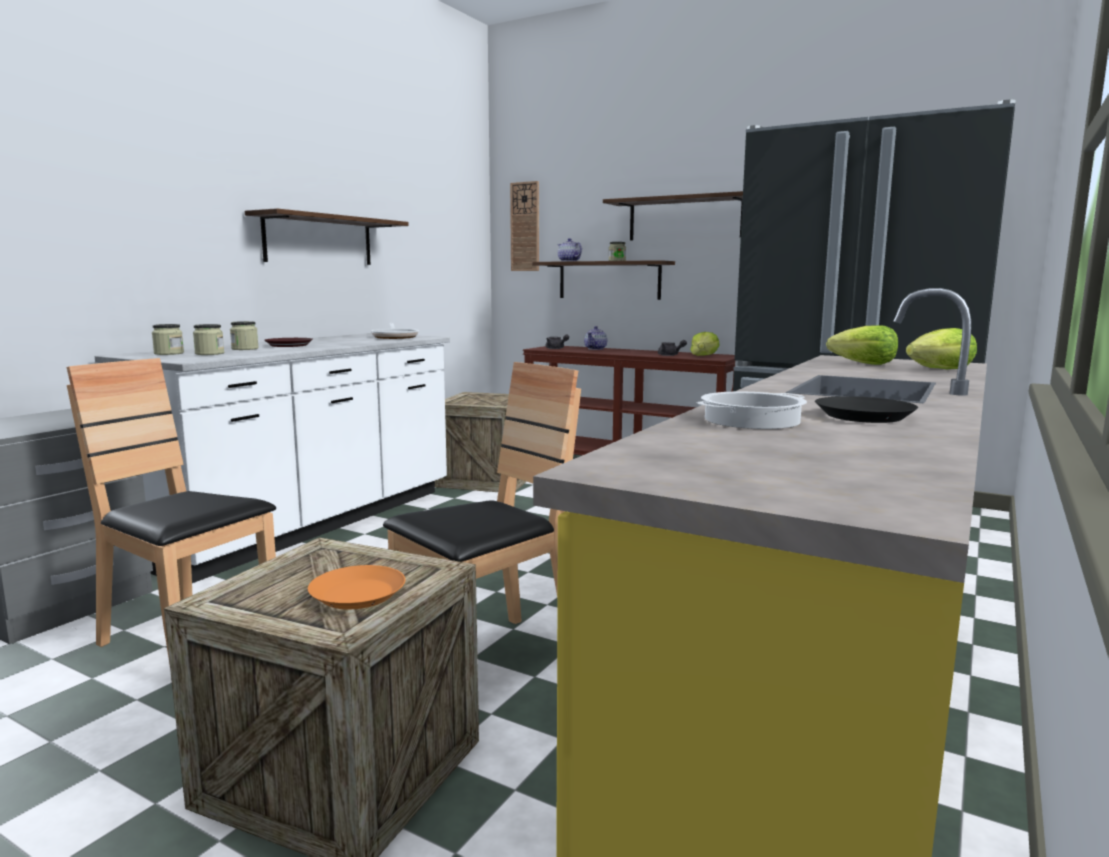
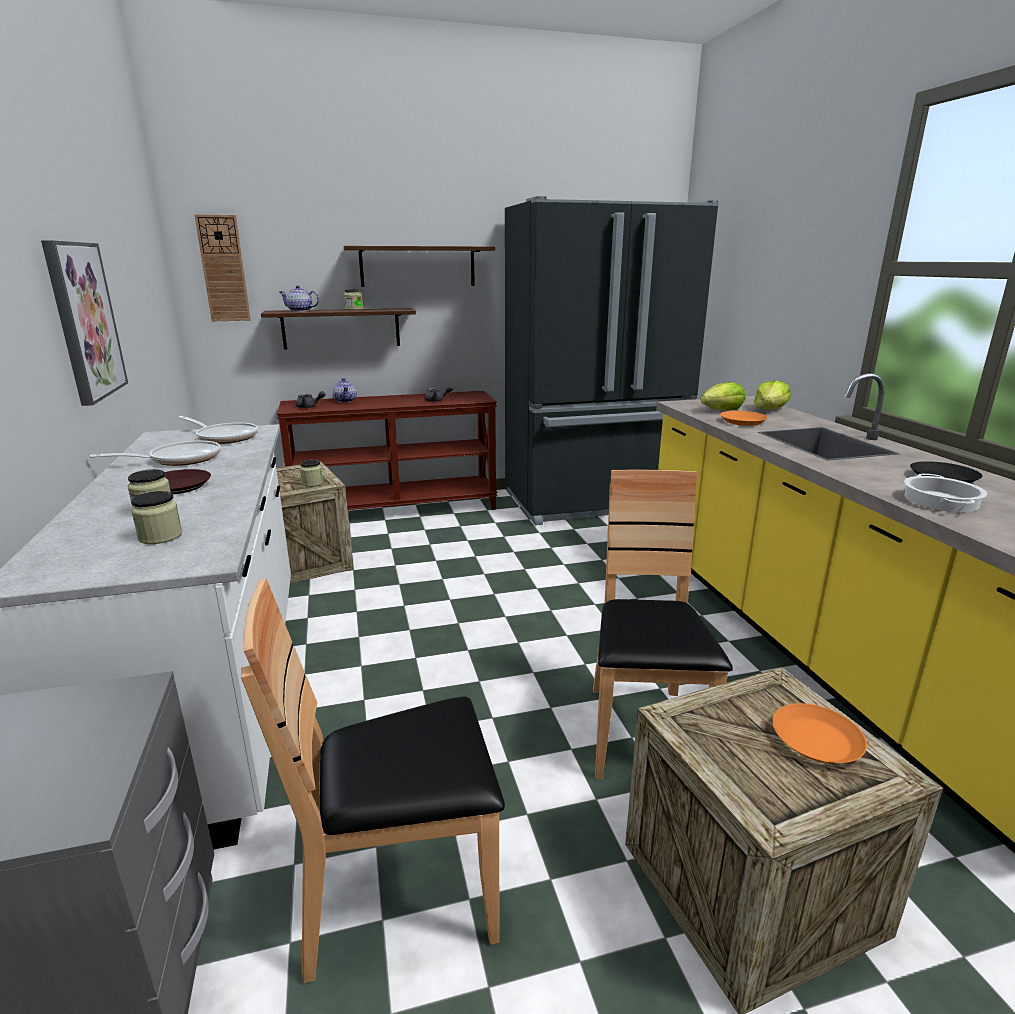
camera: 45 degrees left, 10 degrees up
(169, 353) = (91, 554): jar -> jar (312, 483)
(319, 240) = (84, 321): shelf -> picture
(335, 340) = (179, 459): none -> frying pan
(704, 356) = (462, 397): lettuce -> none
(843, 370) = (742, 422): none -> orange plate

